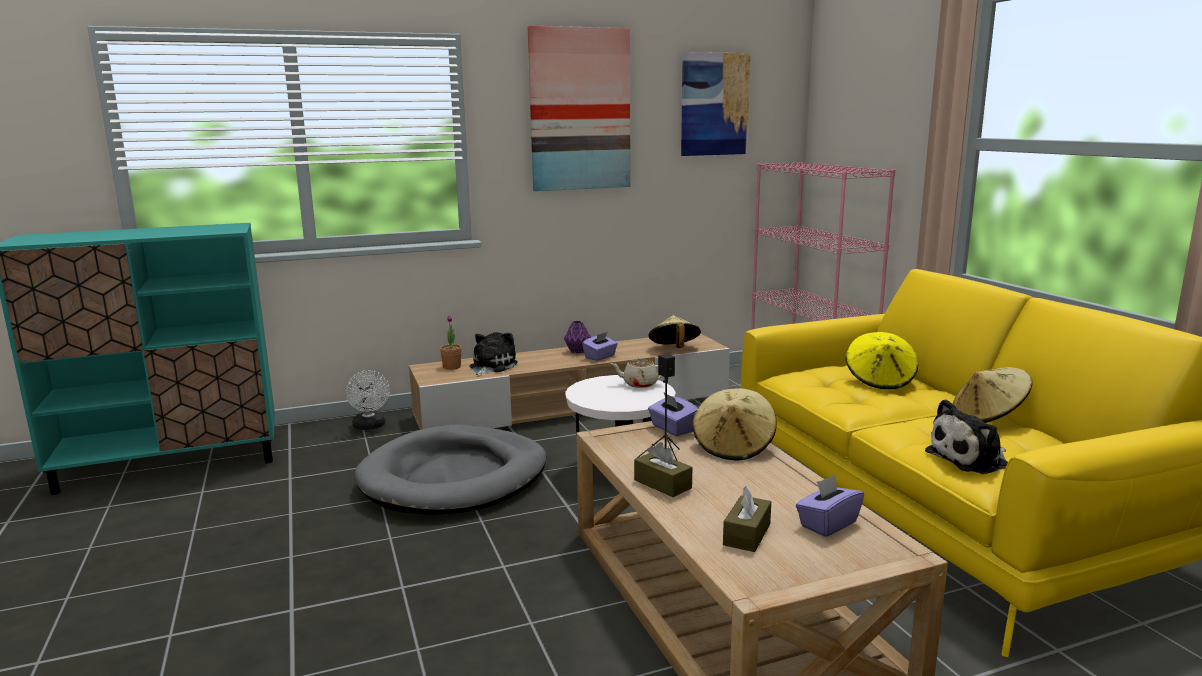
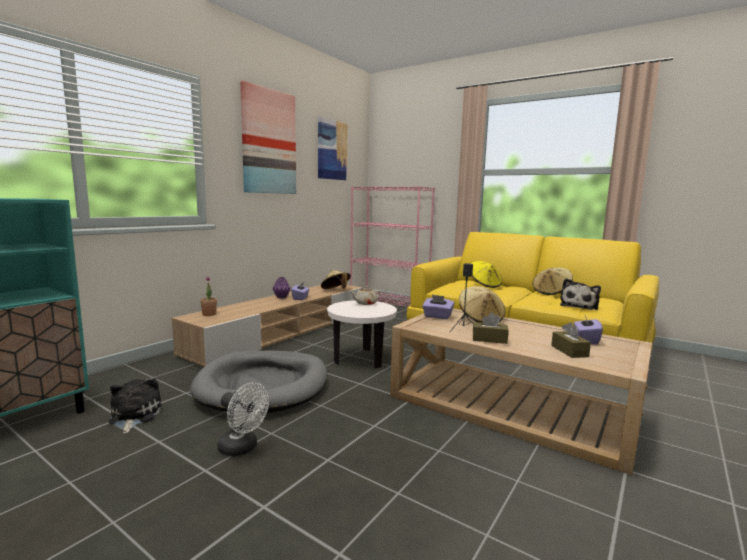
camera: 35 degrees left, 5 degrees down
(370, 426) = (147, 369): white fan -> white fan (242, 448)
(491, 366) = (238, 311): plush toy -> plush toy (133, 416)

